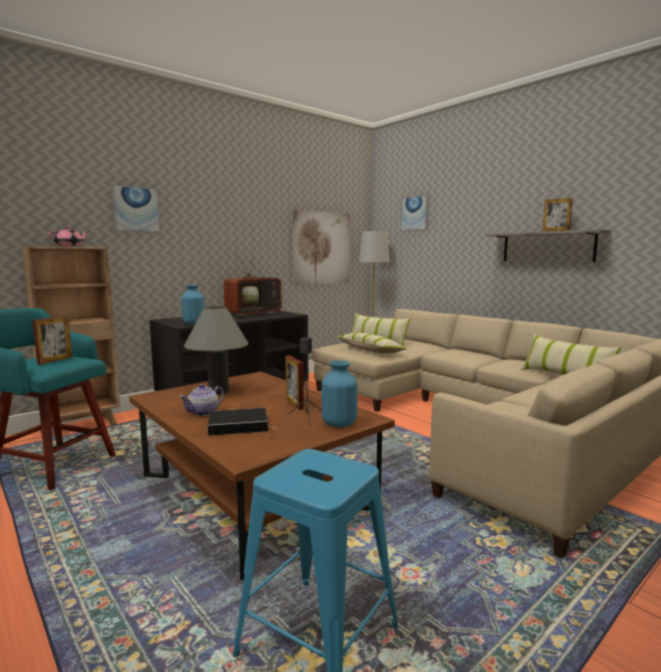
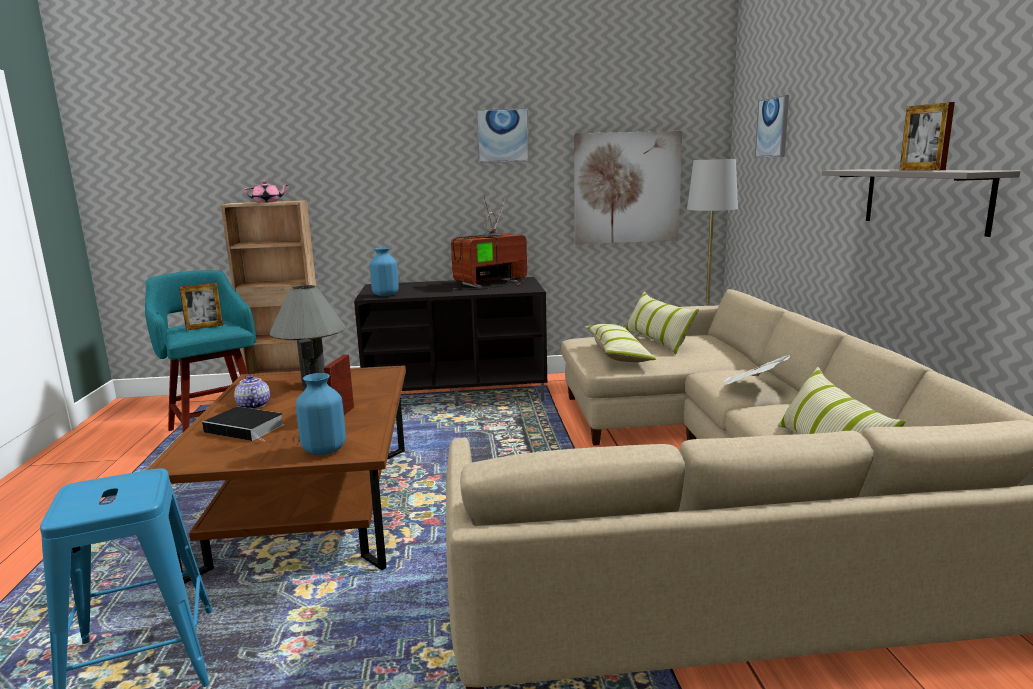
camera: 35 degrees right, 5 degrees up
(136, 209) = (350, 153): picture -> picture (502, 135)
(204, 412) = (253, 406): teapot -> teapot turned 75 degrees clockwise
(254, 313) = (490, 283): television -> television turned 150 degrees clockwise
(473, 356) = (752, 387): none -> newspaper

